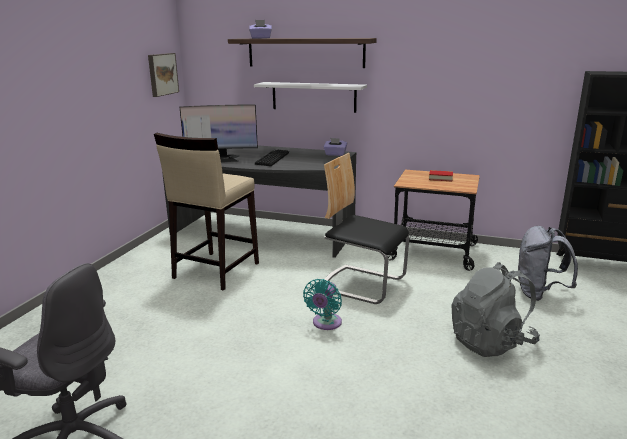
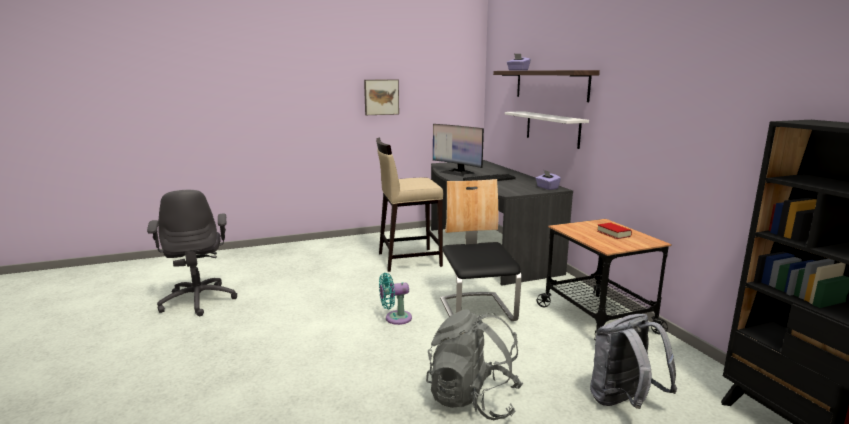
camera: 50 degrees right, 5 degrees down
(162, 74) = (456, 99): picture -> picture (381, 97)

